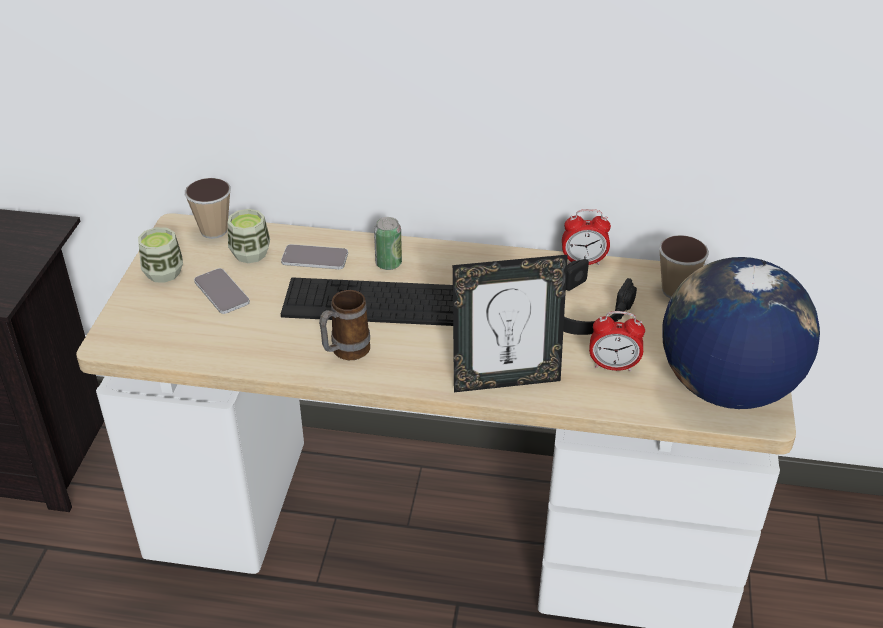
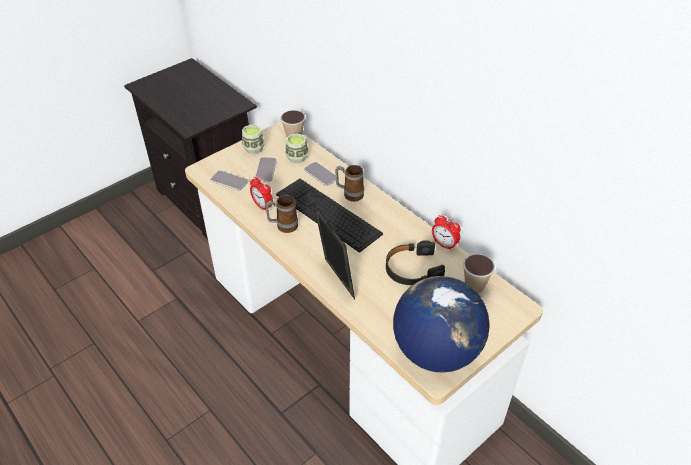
camera: 40 degrees right, 5 degrees up
(180, 335) = (229, 181): none -> phone
(388, 264) = (349, 194): can -> mug
(505, 380) = (335, 281): picture frame -> picture frame turned 150 degrees counterclockwise
(613, 366) = (393, 305): alarm clock -> alarm clock (262, 206)

